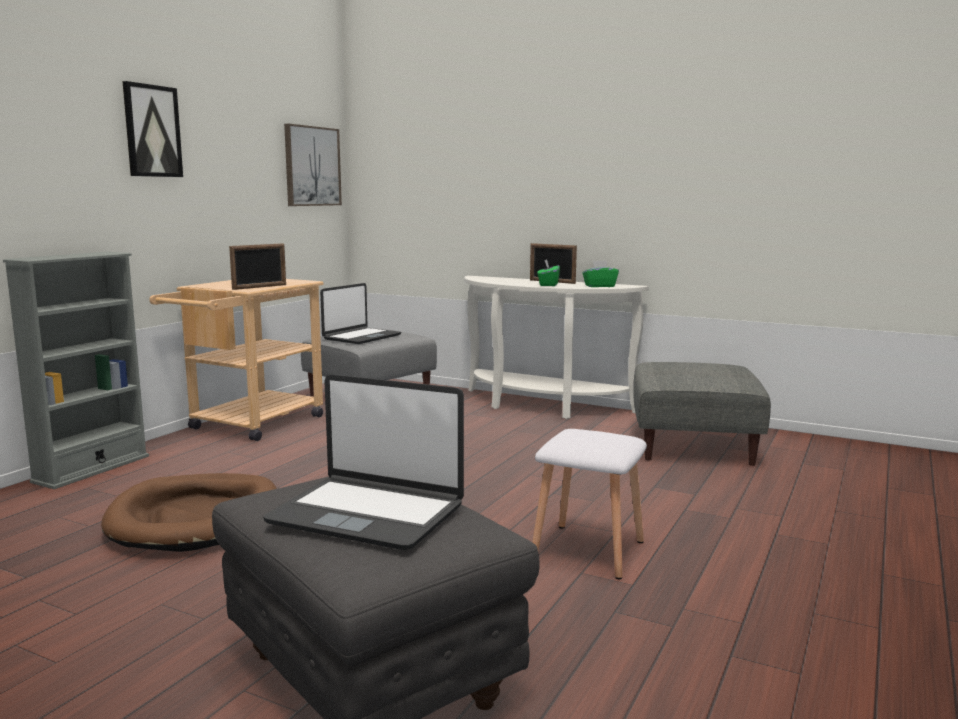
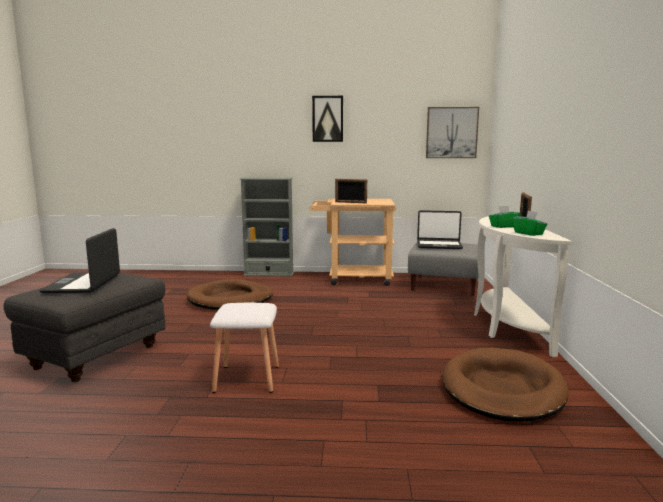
camera: 65 degrees right, 0 degrees up
(694, 445) = (502, 389): grey ottoman -> brown dog bed

